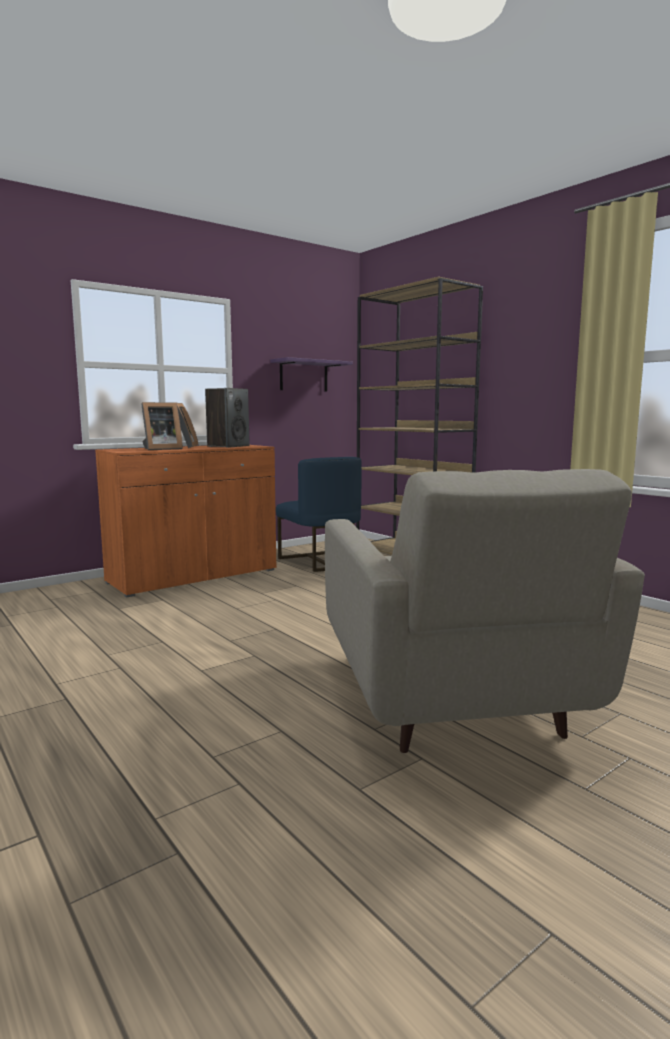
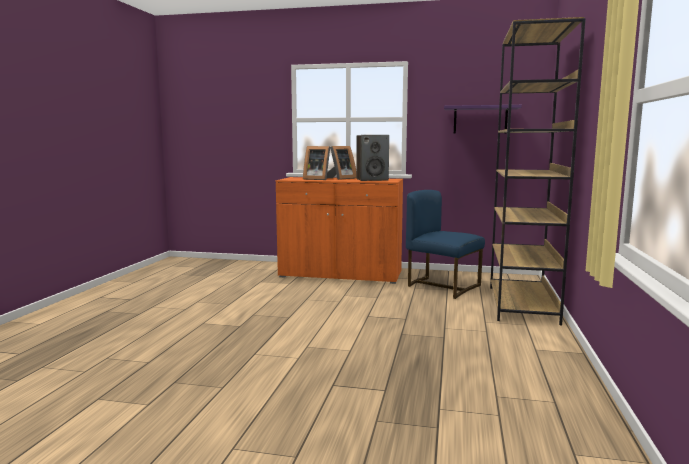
camera: 50 degrees right, 0 degrees up
(319, 562) = (442, 286): blue chair -> blue chair turned 105 degrees clockwise
(452, 701) = (241, 392): beige armchair -> none

